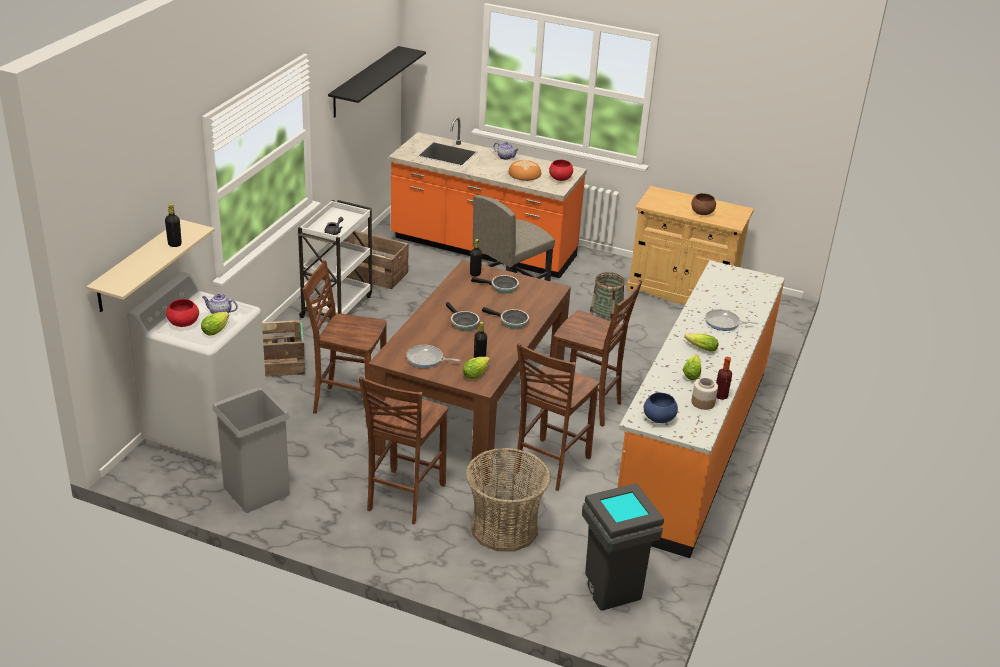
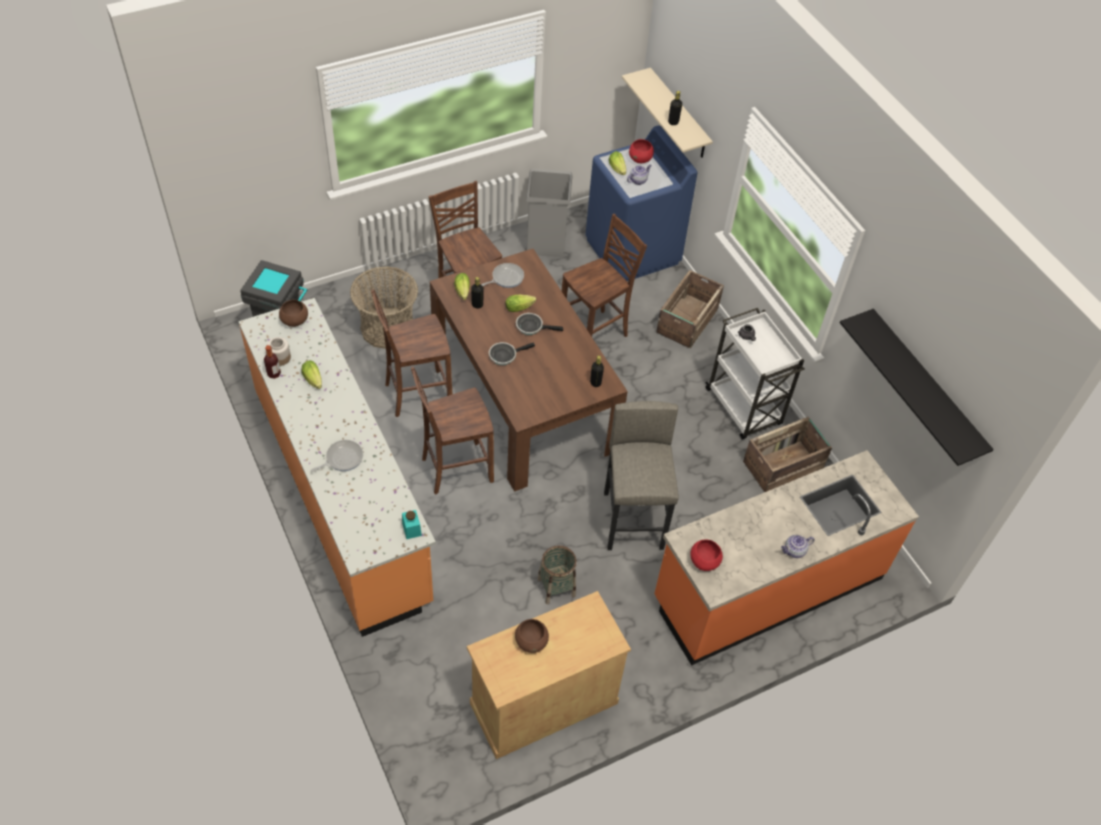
camera: 130 degrees right, 20 degrees up
(207, 430) = (632, 251): white washing machine -> blue washing machine
(502, 287) = (559, 385): frying pan -> none
(524, 174) = (739, 537): bread -> none
(549, 465) = (416, 394): brown chair -> brown chair turned 90 degrees counterclockwise
(659, 419) = (294, 320): blue bowl -> brown bowl
(699, 348) = (333, 412): lettuce -> lettuce (521, 307)
(718, 271) = (411, 529): none -> turquoise jar

